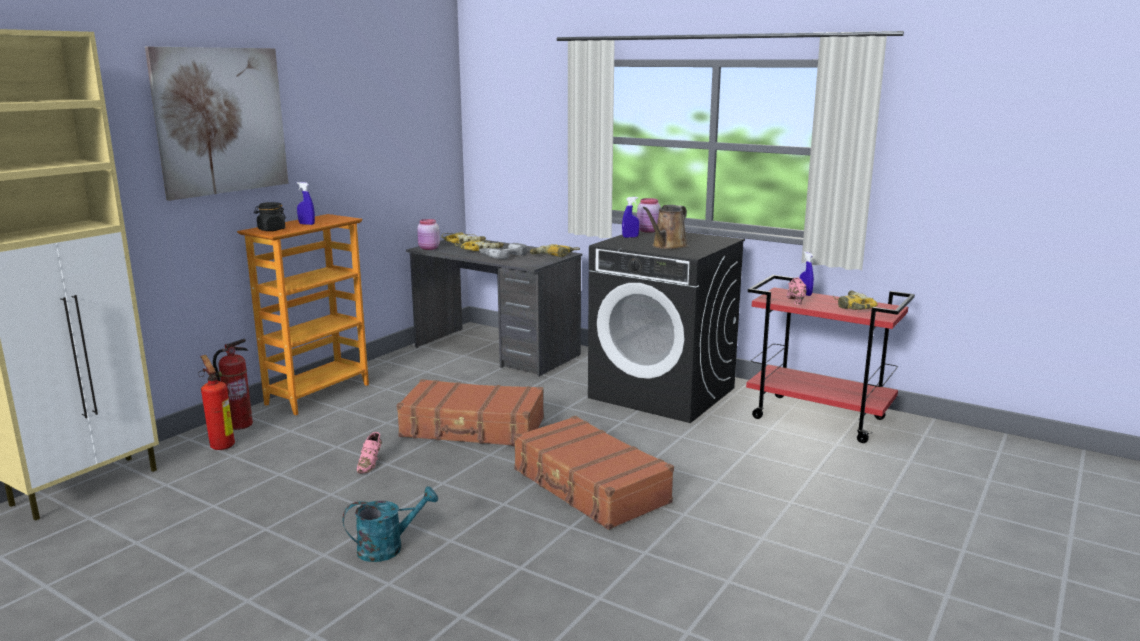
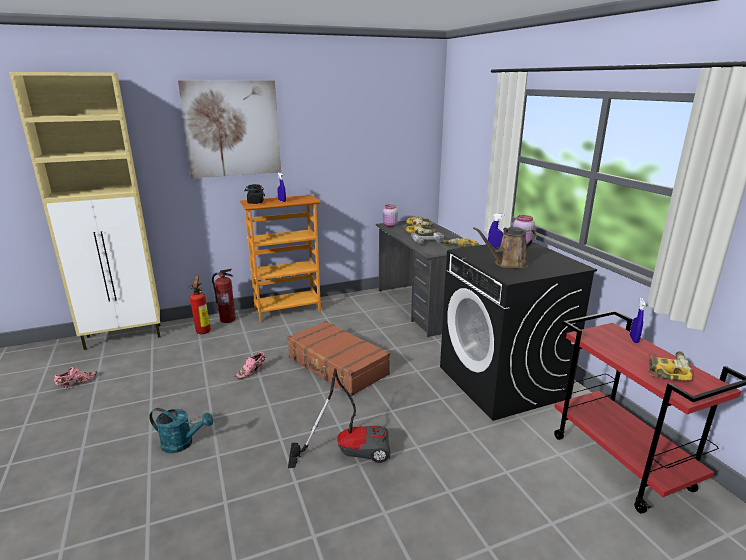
camera: 35 degrees right, 5 degrees up
(589, 487) = (349, 450): brown suitcase -> vacuum cleaner
(795, 301) = (610, 346): pink shoe -> pink shoe (76, 384)

